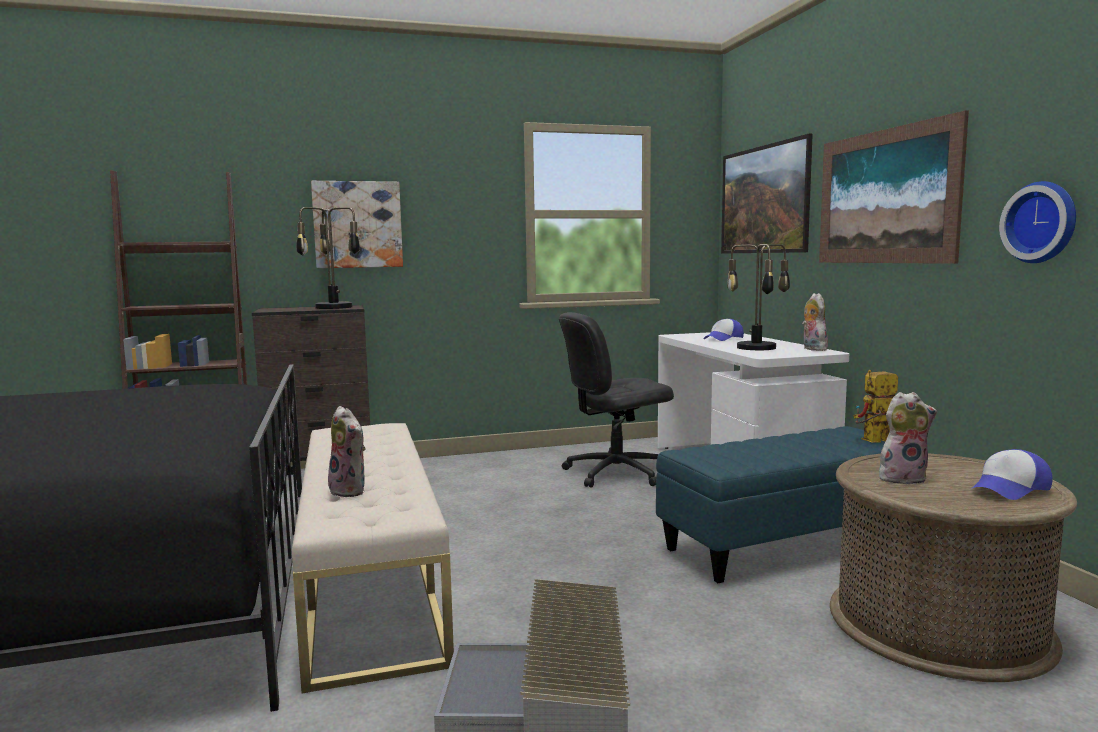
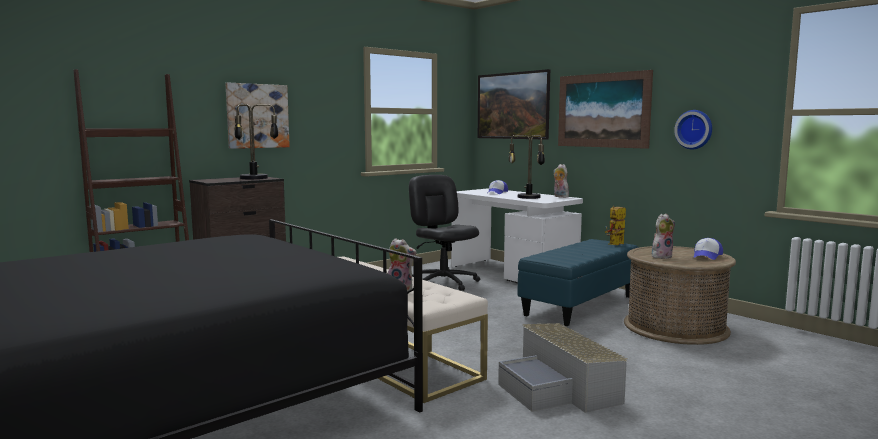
camera: 25 degrees left, 0 degrees up
(616, 472) = (444, 282): black office chair -> black office chair turned 105 degrees clockwise

